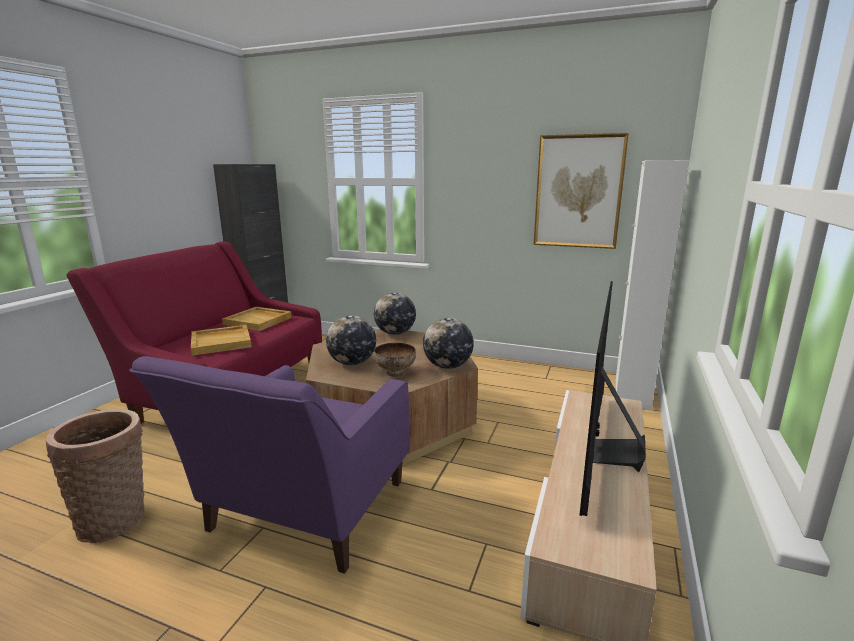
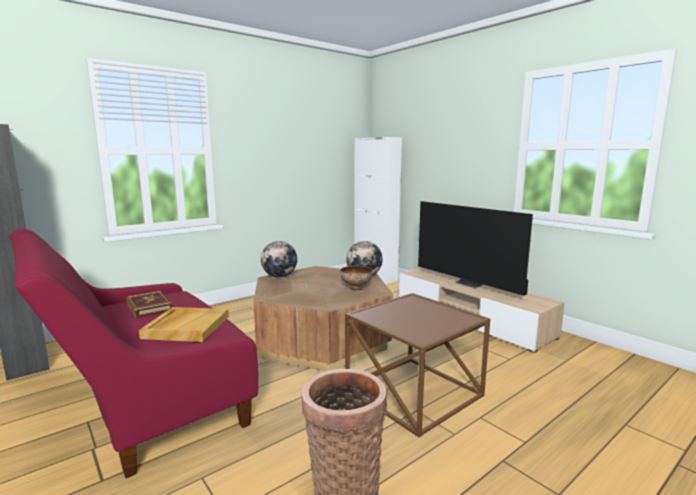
camera: 60 degrees left, 5 degrees down
(258, 321) = (149, 307): beige tray -> book
(302, 515) = (413, 392): purple armchair -> brown side table
(352, 363) = (319, 295): globe -> none
(578, 192) = (322, 157): picture -> none

